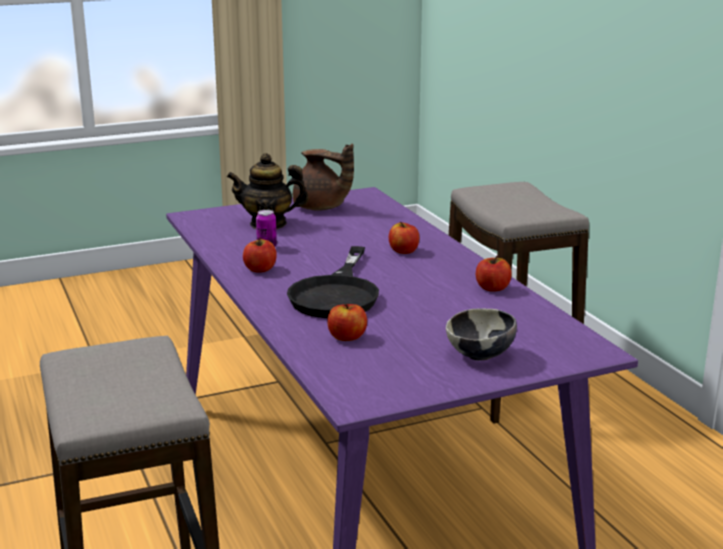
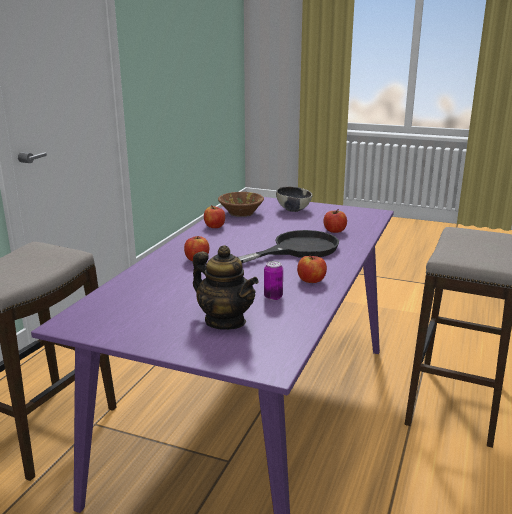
camera: 135 degrees left, 0 degrees up
(321, 208) = (144, 322): brown teapot -> none
(523, 319) = (241, 213): none -> brown bowl

